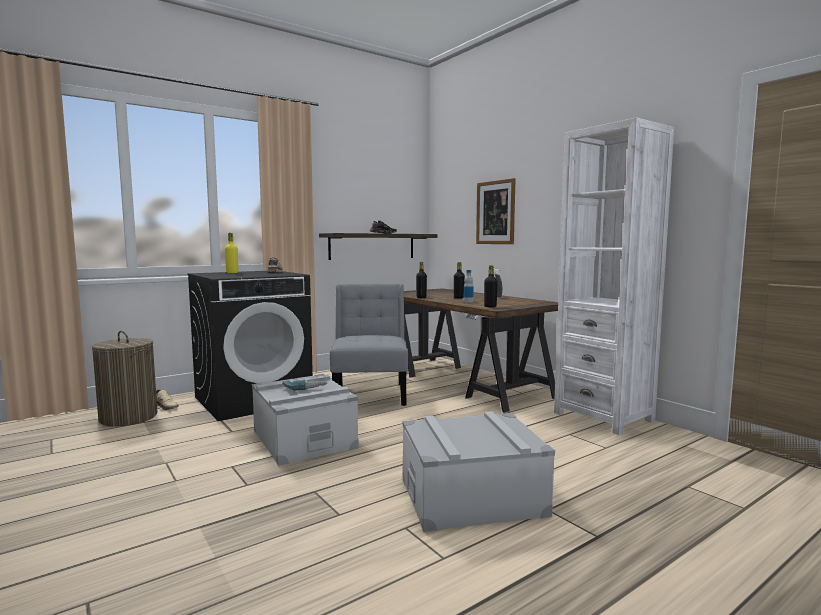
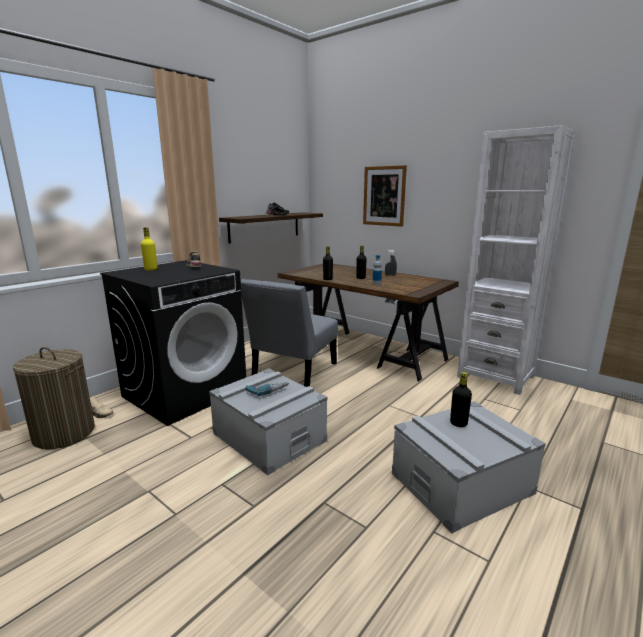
camera: 15 degrees left, 10 degrees up
(370, 393) = (292, 371): grey chair -> grey chair turned 135 degrees counterclockwise
(490, 306) = (405, 291): black bottle -> black bottle (458, 423)

